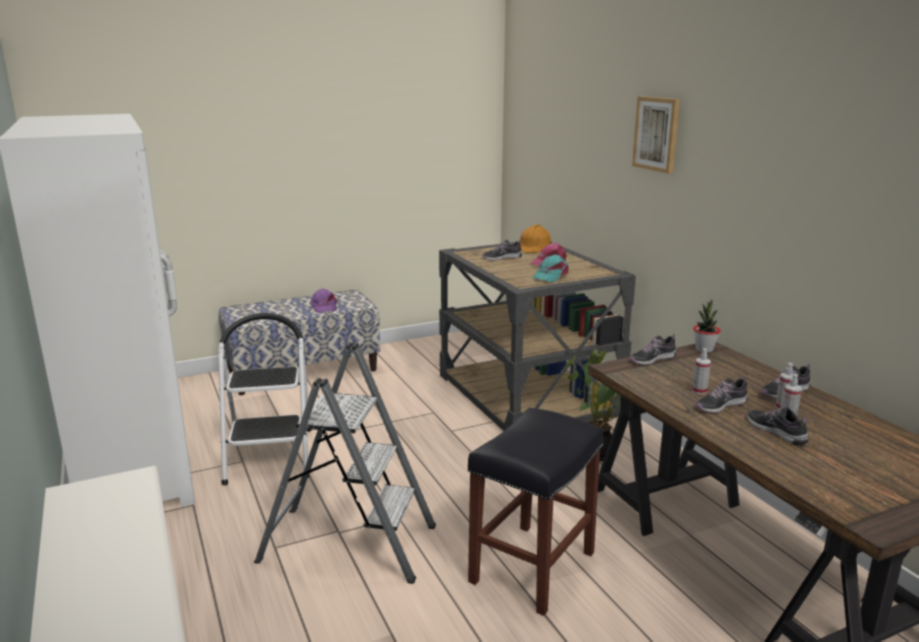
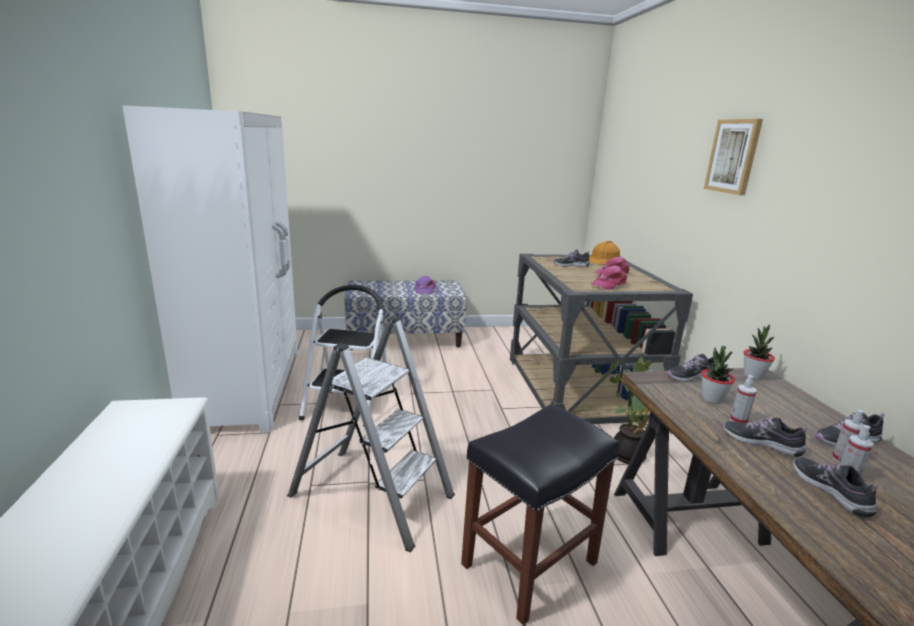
camera: 15 degrees right, 0 degrees up
(550, 276) = (608, 284): turquoise cap -> pink cap
(674, 376) = (712, 399): none -> potted plant
(720, 405) = (761, 442): shoe -> shoe turned 45 degrees clockwise

